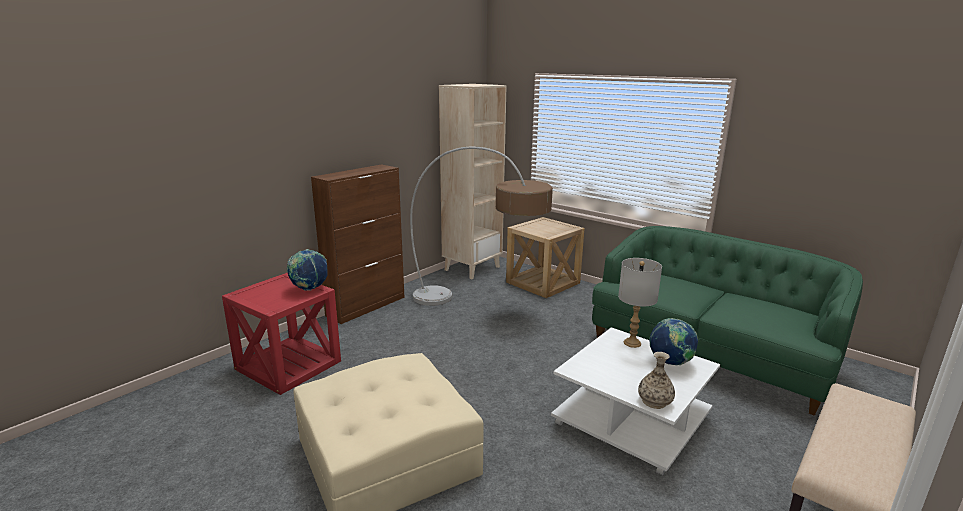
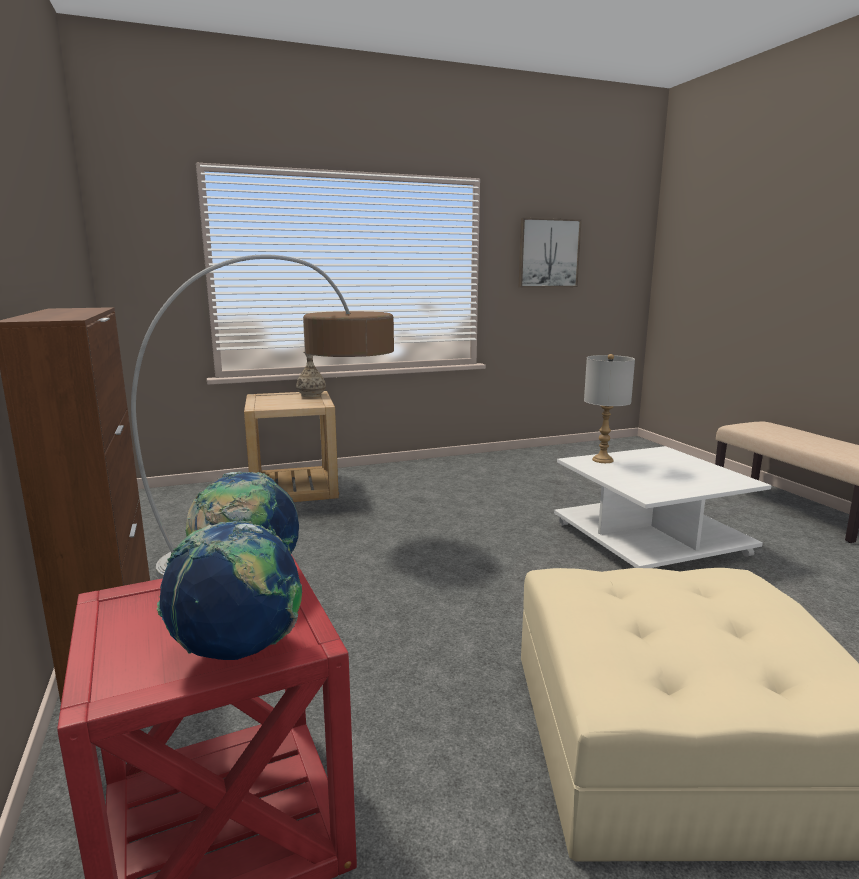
camera: 60 degrees left, 5 degrees down
(472, 268) = (160, 512): beige bookcase -> none
(654, 401) = (731, 481): vase -> vase (311, 395)
(670, 362) = (654, 458): globe -> globe (239, 651)
(709, 353) = (551, 472): green sofa -> none
(807, 152) = (548, 253): none -> picture

